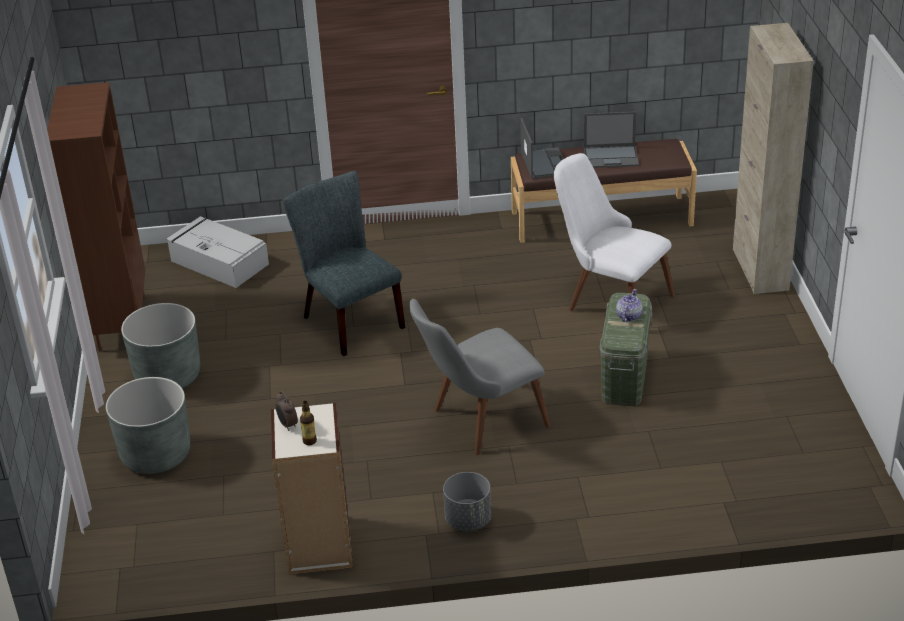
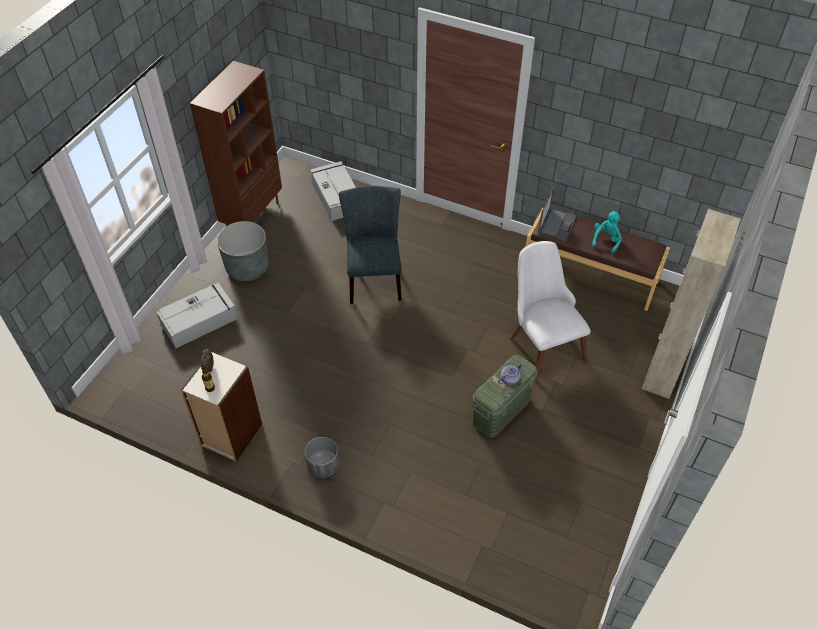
camera: 30 degrees right, 15 degrees up
(156, 454) = (200, 320): grey planter -> grey storage box
(478, 422) = (386, 396): grey chair -> none
(611, 157) = (606, 240): laptop -> turquoise plush toy

